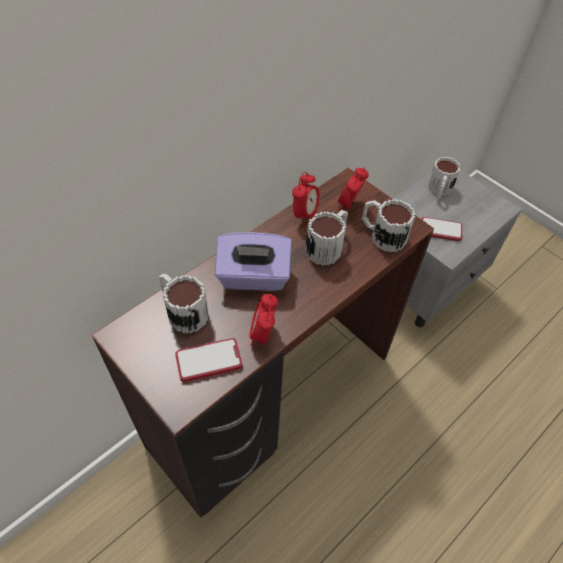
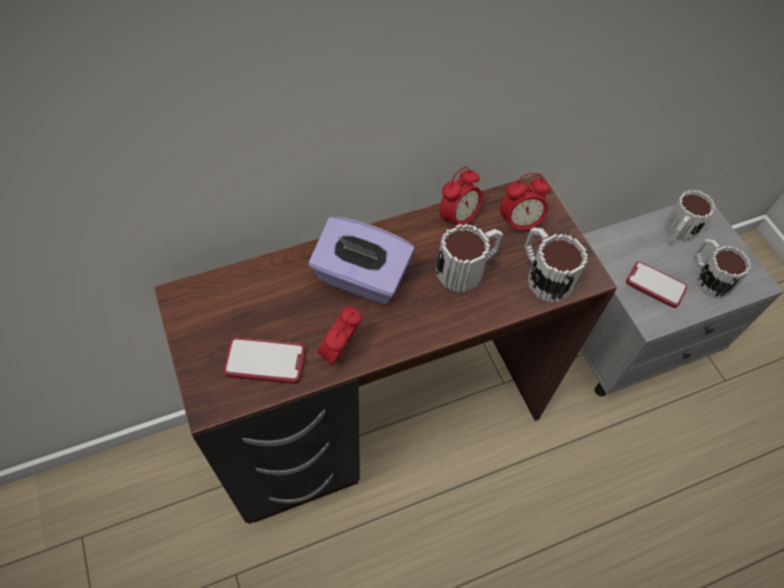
camera: 20 degrees right, 5 degrees up
(182, 311) = (262, 293): mug -> mug (708, 276)
(349, 205) = (519, 223): alarm clock -> alarm clock turned 150 degrees counterclockwise

